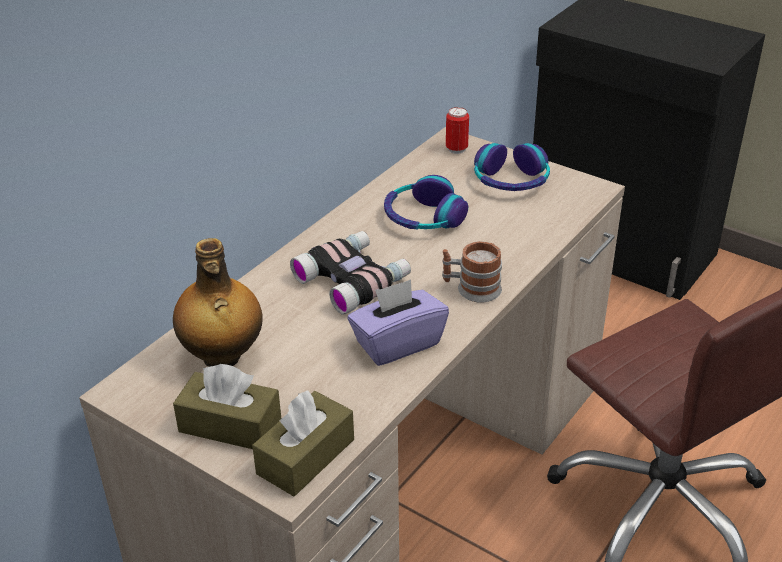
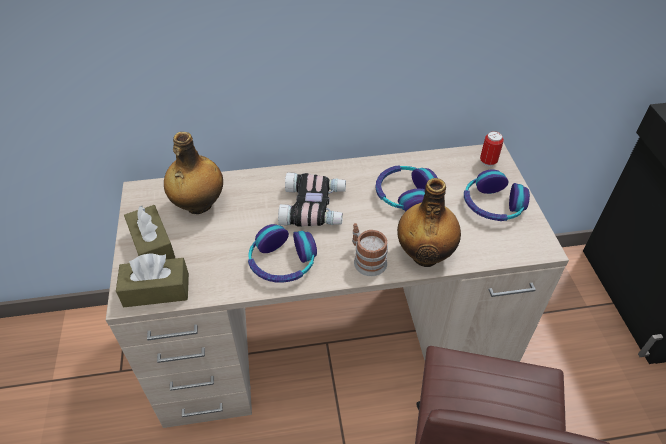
camera: 45 degrees right, 10 degrees up
(397, 343) = (282, 262): purple tissue box -> headphones
(514, 252) = (425, 254): none -> bottle

